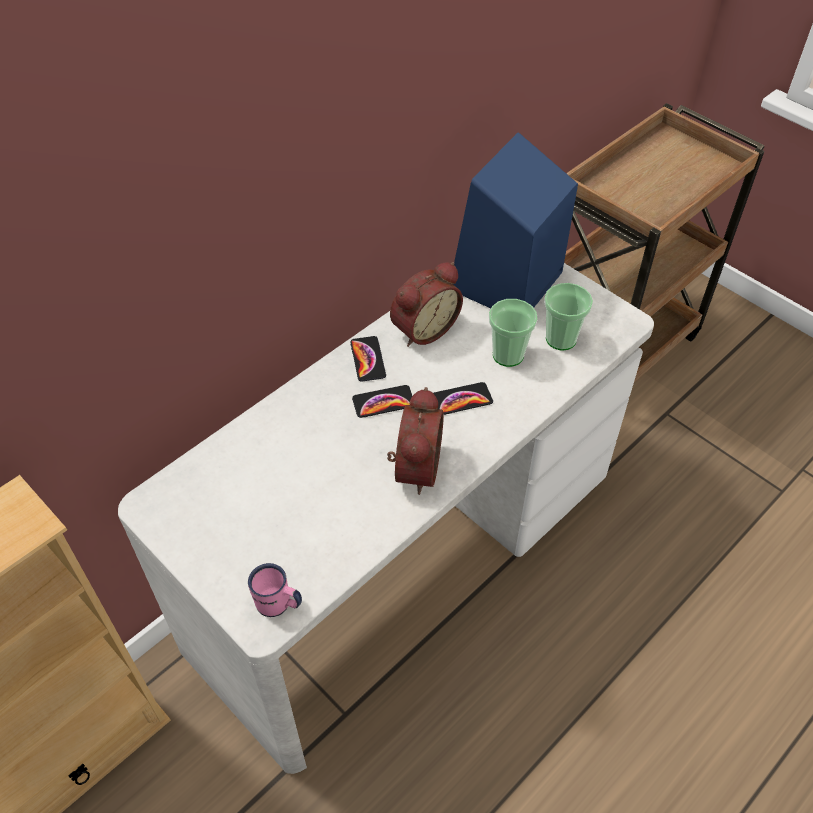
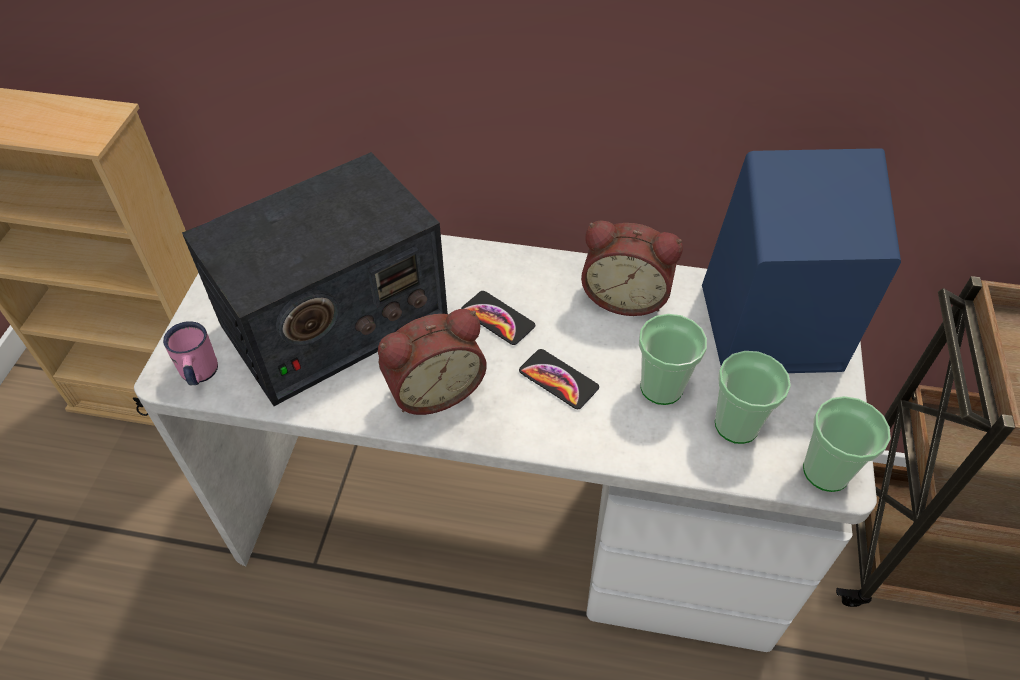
camera: 55 degrees right, 0 degrees up
(300, 495) = (333, 320): none -> radio
(368, 359) = (542, 276): phone -> none
(619, 322) = (826, 471): none -> cup

